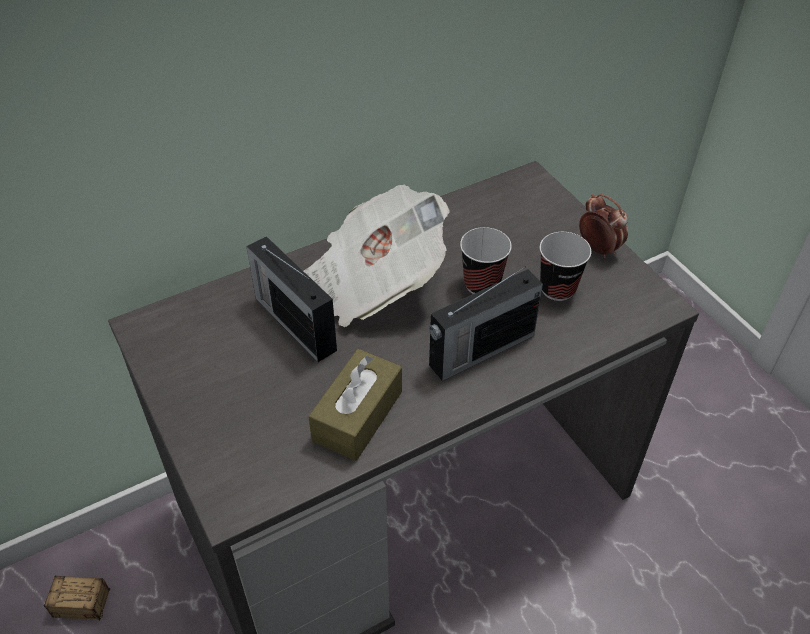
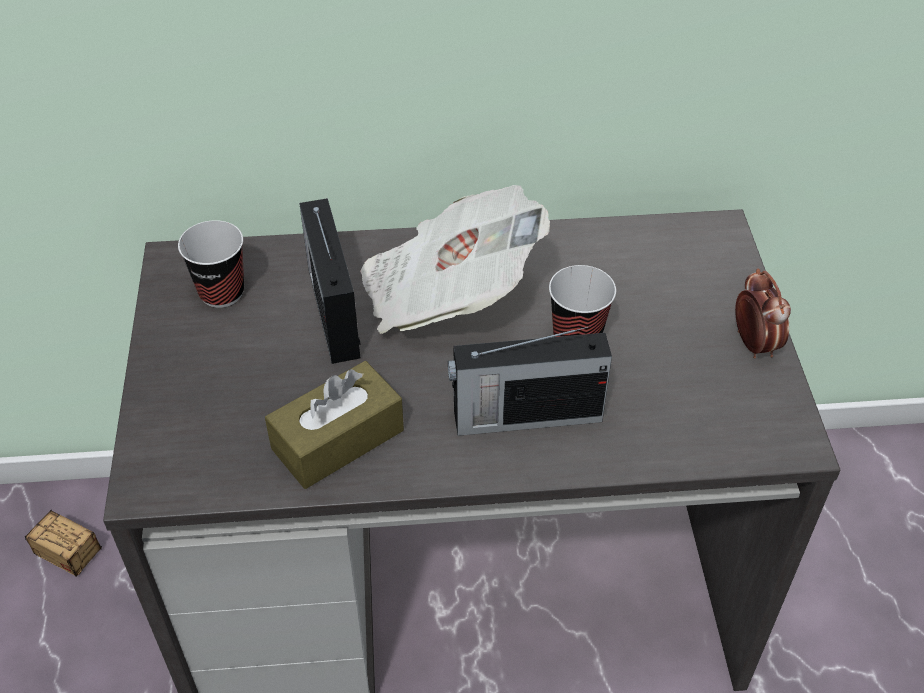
camera: 25 degrees right, 0 degrees up
(557, 288) = (669, 375): cup -> cup (221, 292)

